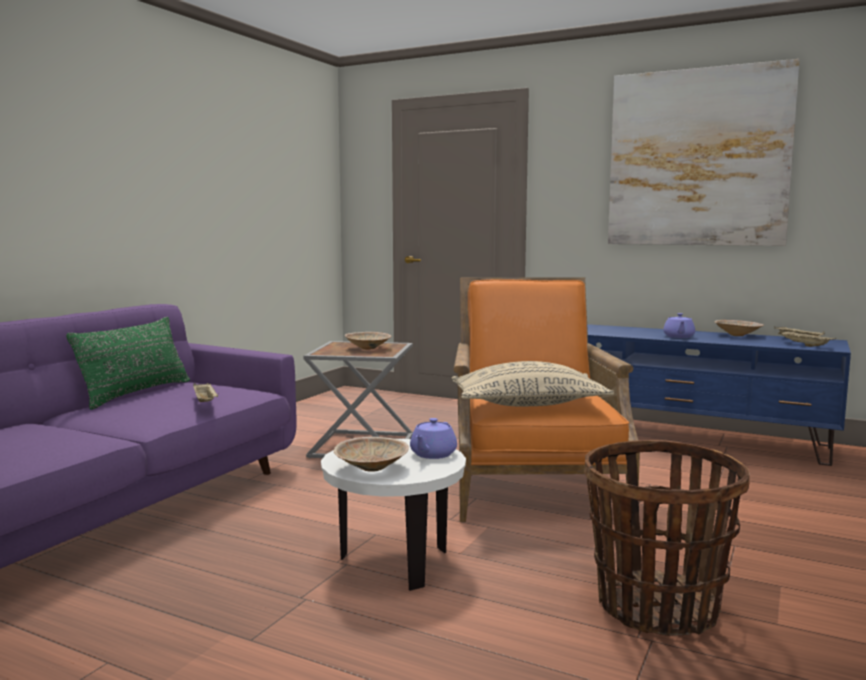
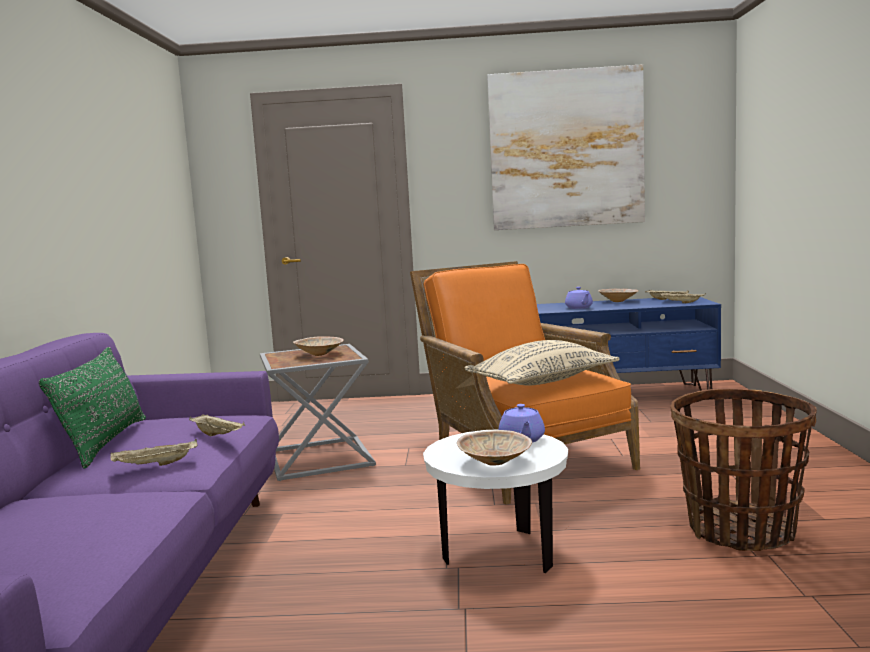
camera: 25 degrees left, 0 degrees up
(130, 416) = (155, 465): none -> beige tray

